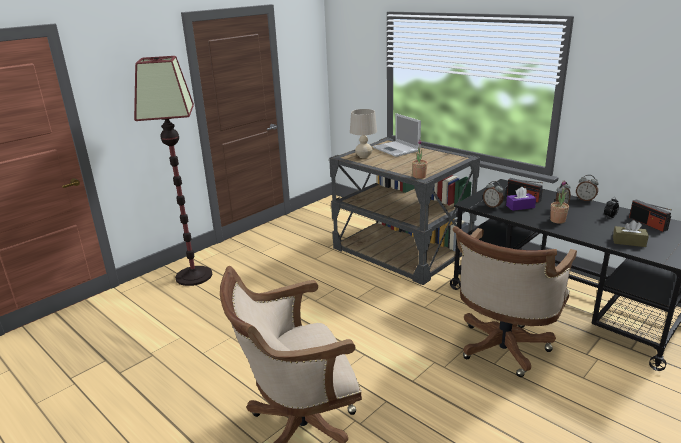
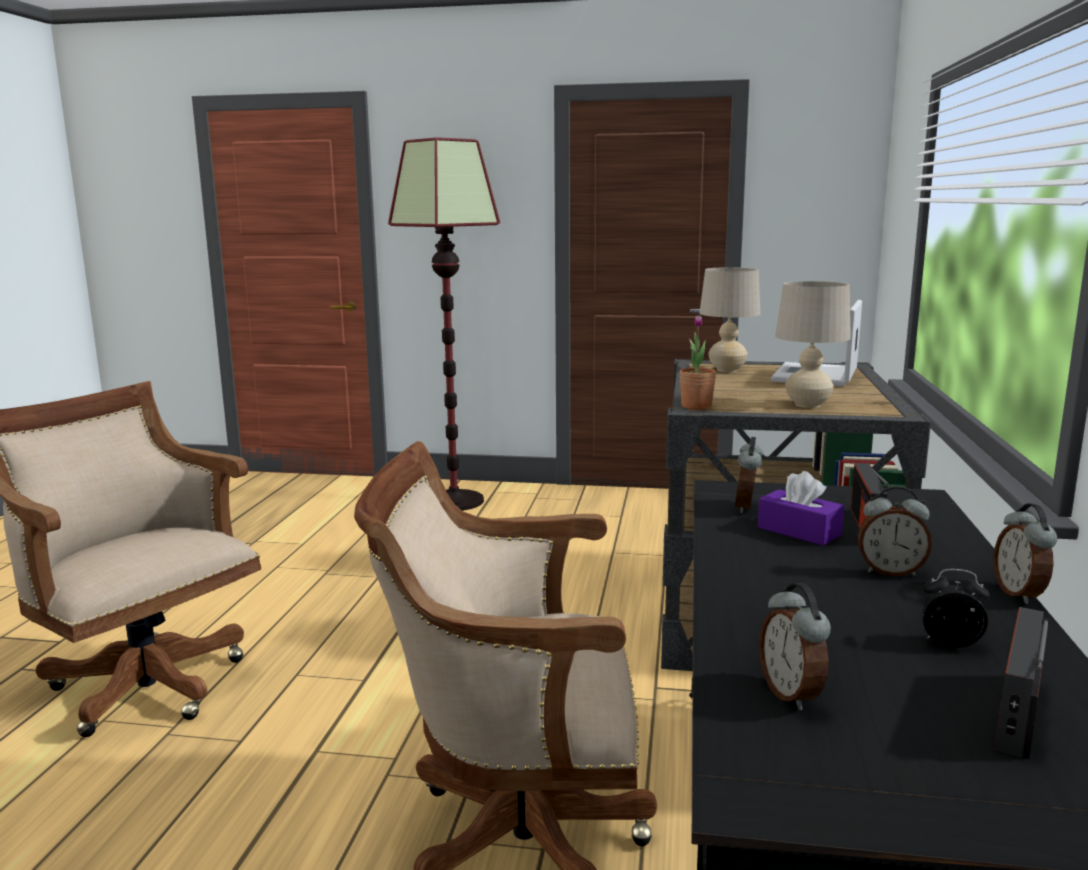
camera: 55 degrees right, 10 degrees down
(437, 163) = (807, 405): none -> beige table lamp
(557, 220) = (784, 580): potted plant -> none
(629, 242) = (792, 694): brown tissue box -> alarm clock

